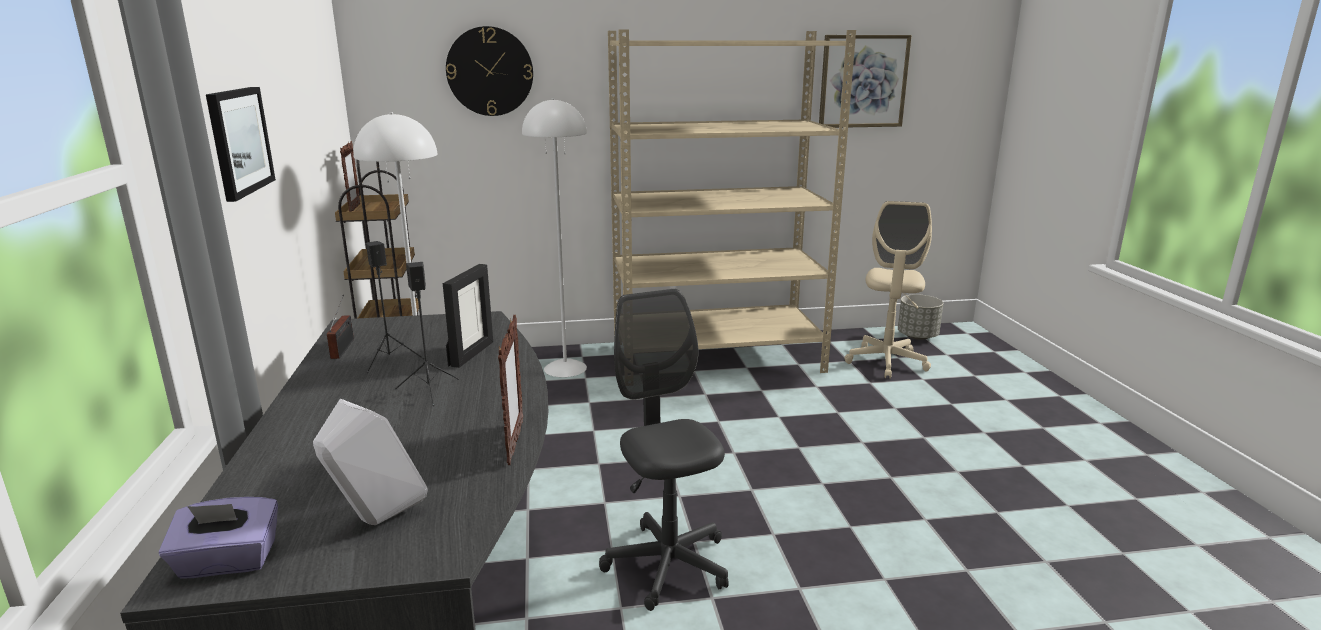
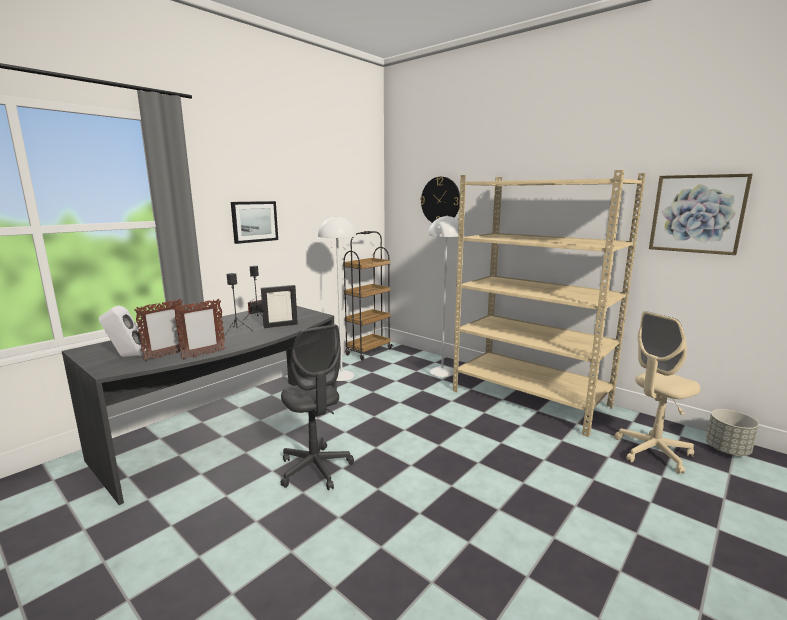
camera: 50 degrees right, 5 degrees down
(228, 562) = (92, 350): purple tissue box -> none
(354, 209) = (361, 263): picture frame -> picture frame (166, 355)
(667, 565) = (315, 469): grey office chair -> grey office chair turned 120 degrees clockwise

